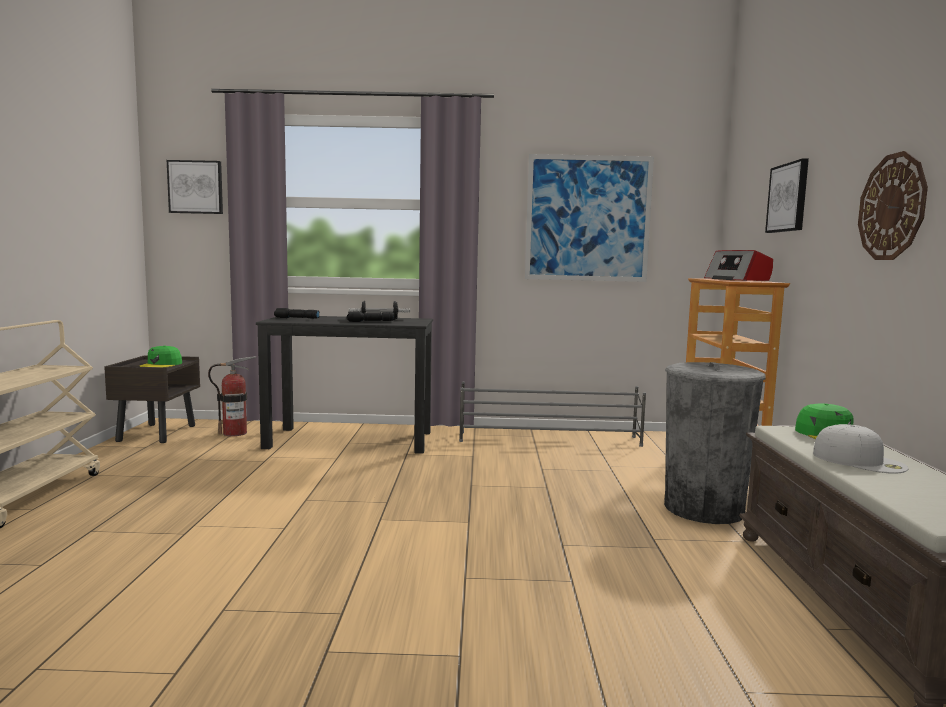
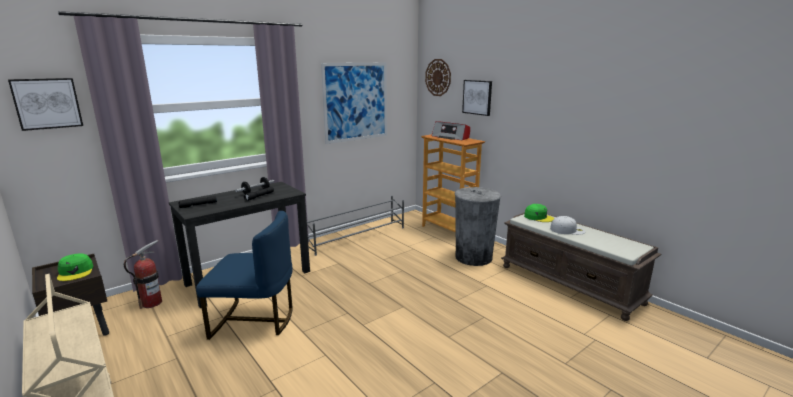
camera: 40 degrees left, 10 degrees up
(283, 474) = (254, 320): none -> blue chair
(892, 207) = (552, 117): wall clock -> wall clock (438, 77)

